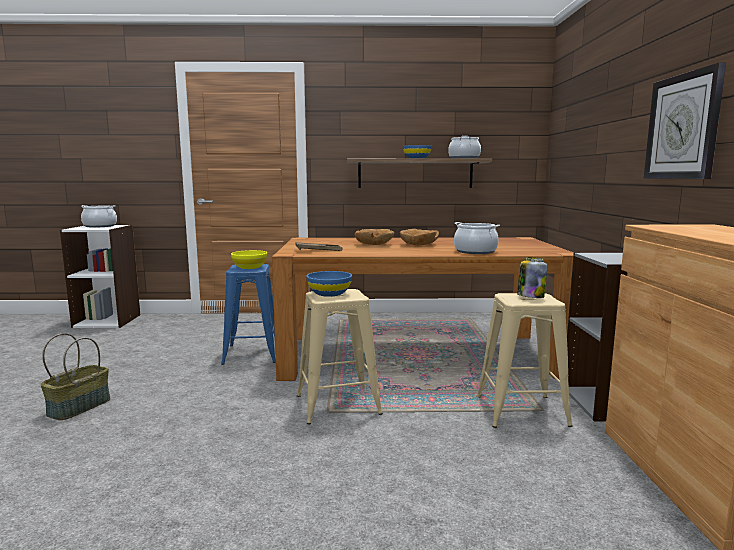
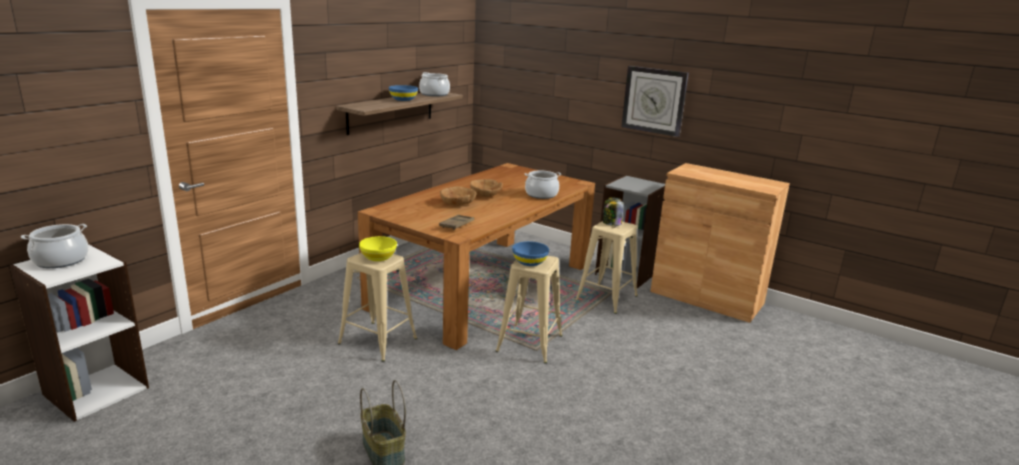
camera: 55 degrees left, 10 degrees up
(251, 354) = (378, 341): blue stool -> beige stool

